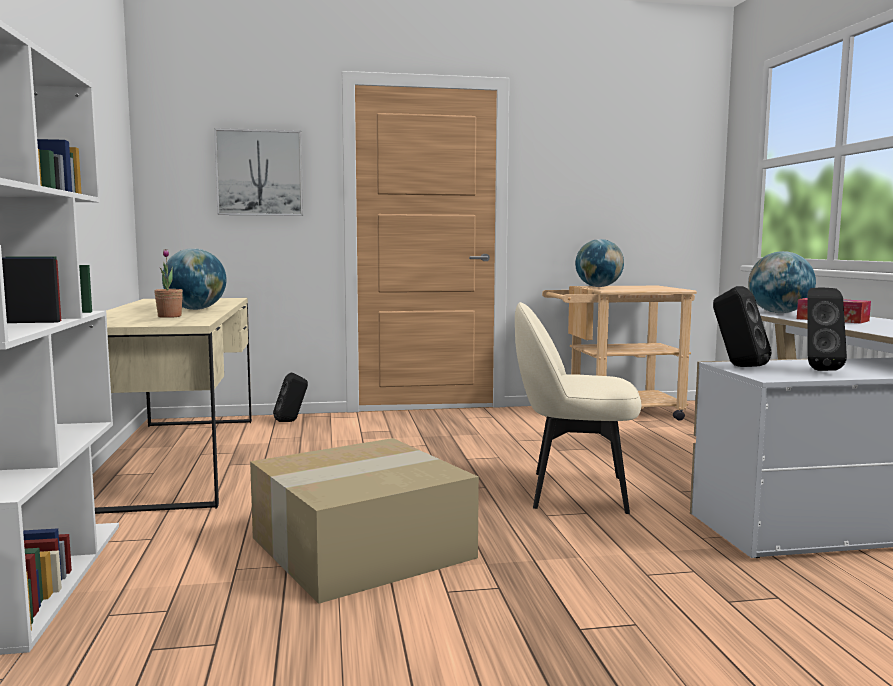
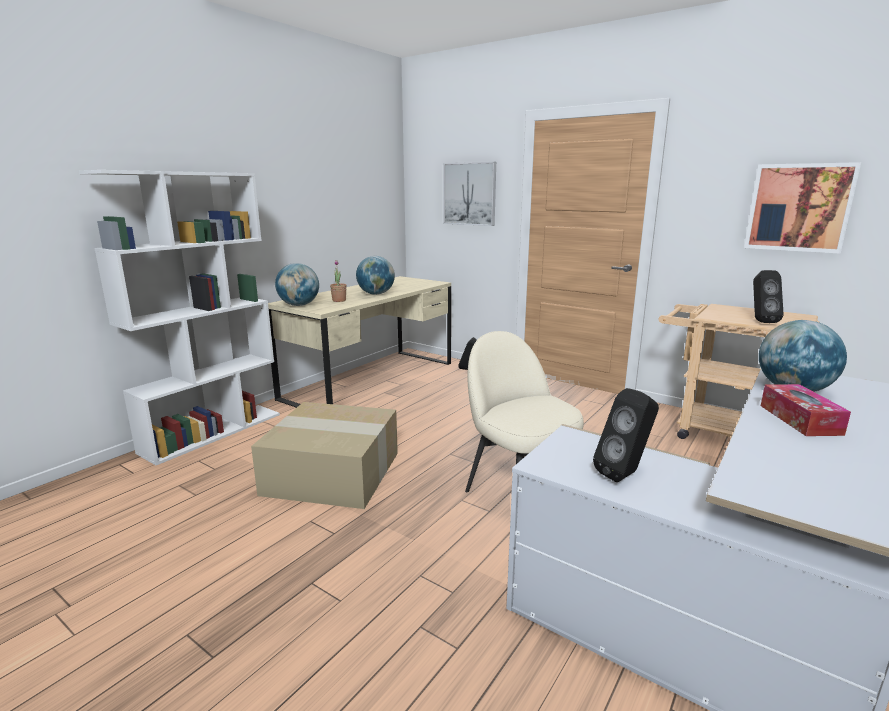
camera: 45 degrees right, 10 degrees up
(598, 287) = (718, 310): globe -> globe (299, 305)
(630, 189) = (799, 207): none -> picture
(738, 366) = (569, 441): black speaker -> black speaker (760, 321)

